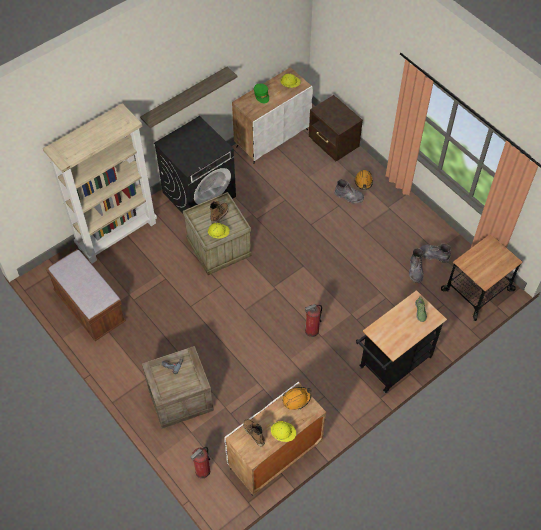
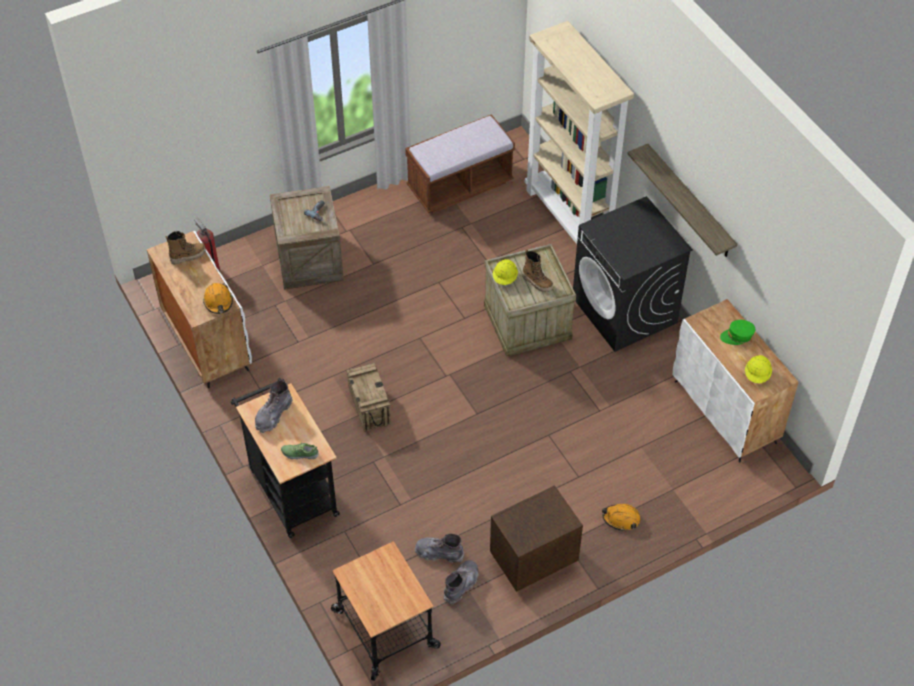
camera: 100 degrees right, 5 degrees down
(283, 434) = (178, 283): yellow hard hat -> none
(312, 331) = (368, 406): fire extinguisher -> crate
(333, 145) = (703, 491): brown nightstand -> brown nightstand (532, 559)
(349, 197) = (593, 493): grey boot -> grey boot (273, 415)

